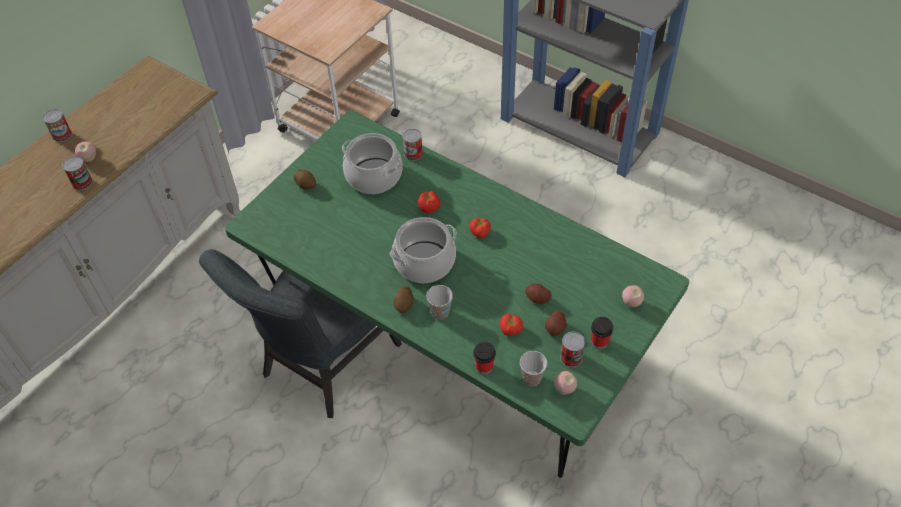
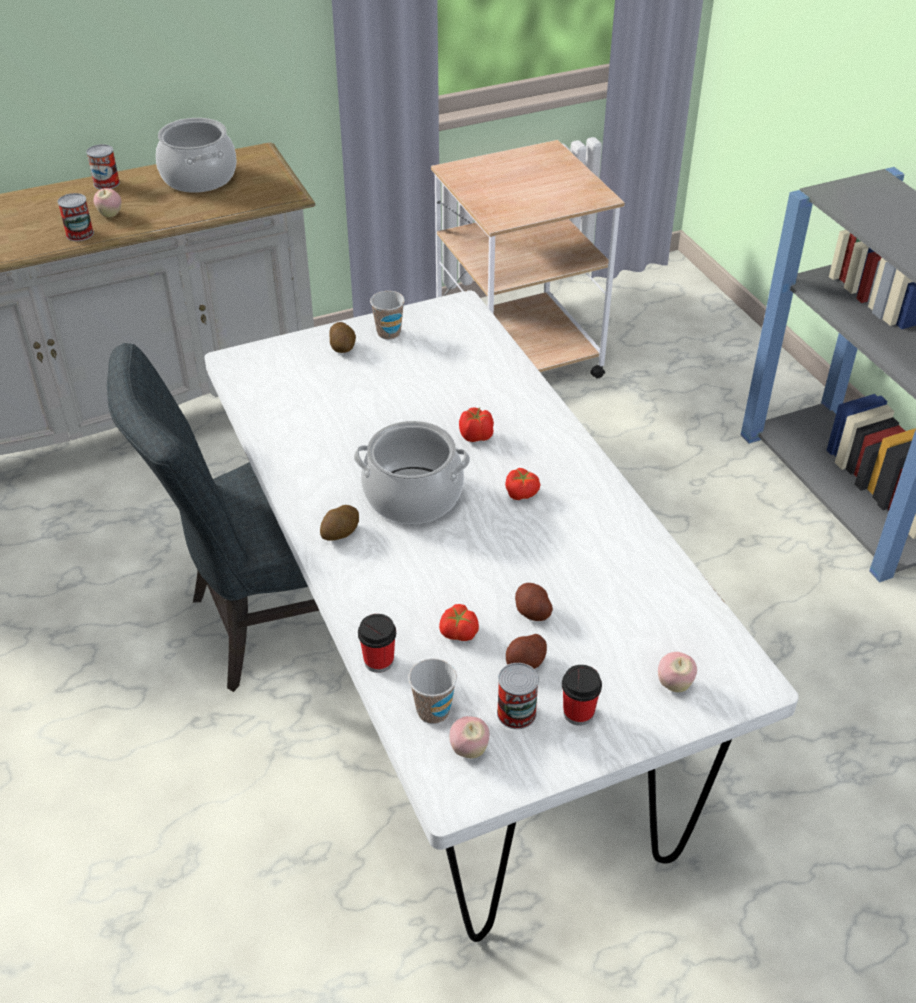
camera: 30 degrees right, 10 degrees down
(373, 176) = (435, 372): cooking pot -> cooking pot (198, 177)
(413, 153) = (510, 367): can -> none
(440, 312) = (380, 565): cup -> cup (388, 333)
(455, 346) = (461, 685): green dining table -> white dining table

